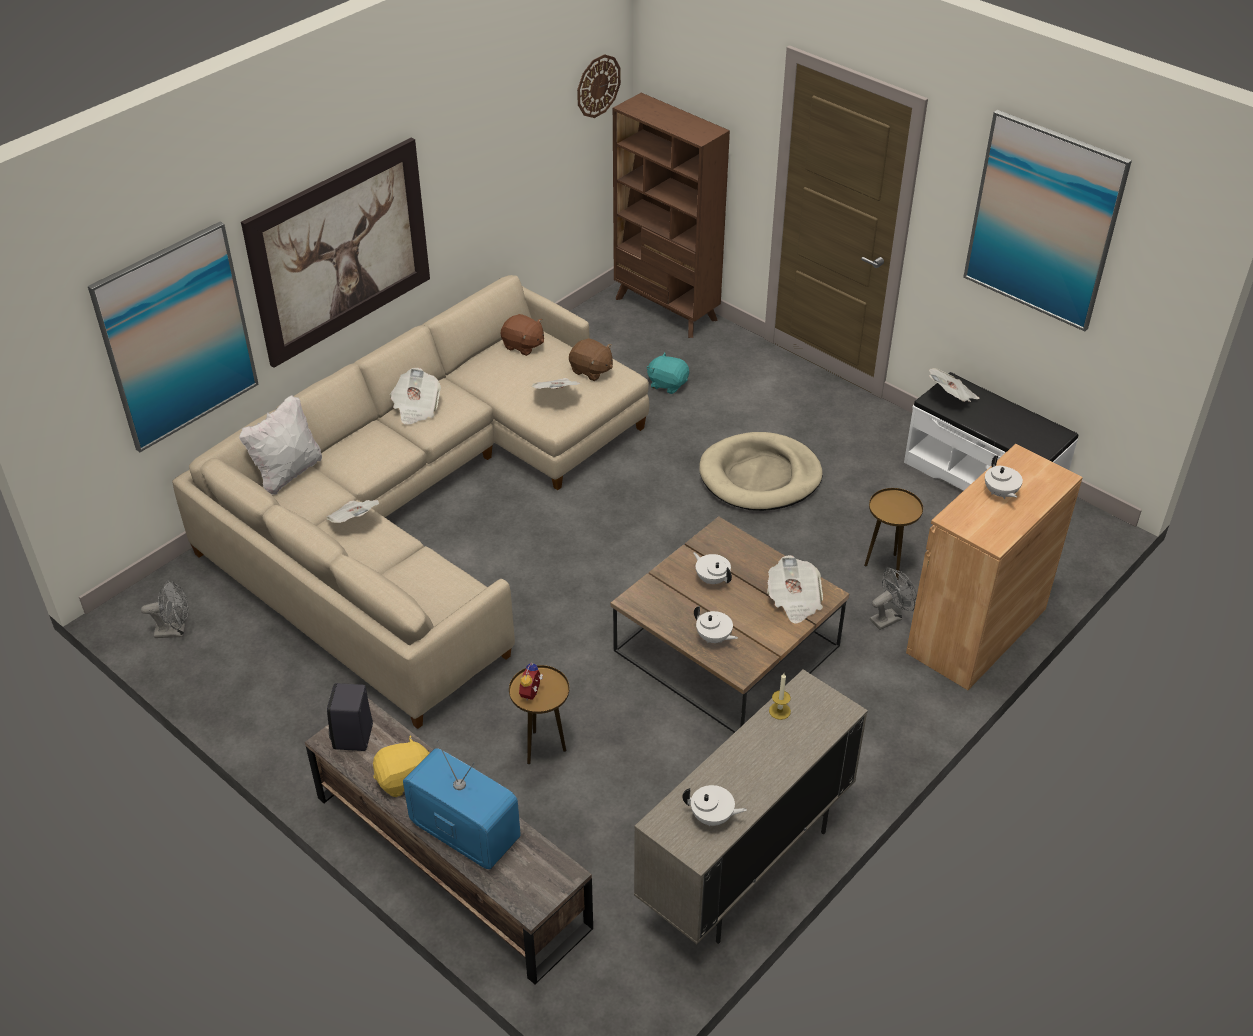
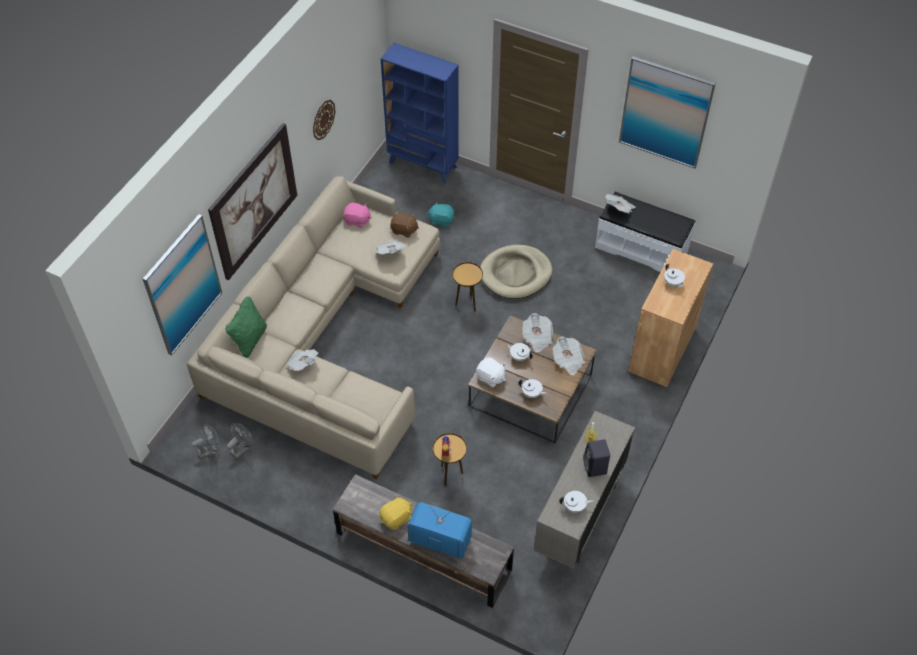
camera: 15 degrees left, 10 degrees up
(288, 473) = (250, 340): white pillow -> green pillow
(353, 737) = (358, 500): black speaker -> black speaker (595, 467)
(416, 408) = (309, 279): newspaper -> newspaper (537, 338)
(523, 346) = (357, 221): brown plush toy -> pink plush toy
(598, 86) = (369, 46): wall clock -> wall clock (323, 119)
(652, 600) = (490, 377): none -> white plush toy
(666, 309) = (423, 165): brown bookcase -> blue bookcase
(885, 566) = (603, 319): brown side table -> brown side table (467, 303)
(889, 618) = (613, 351): grey fan -> grey fan (242, 448)

